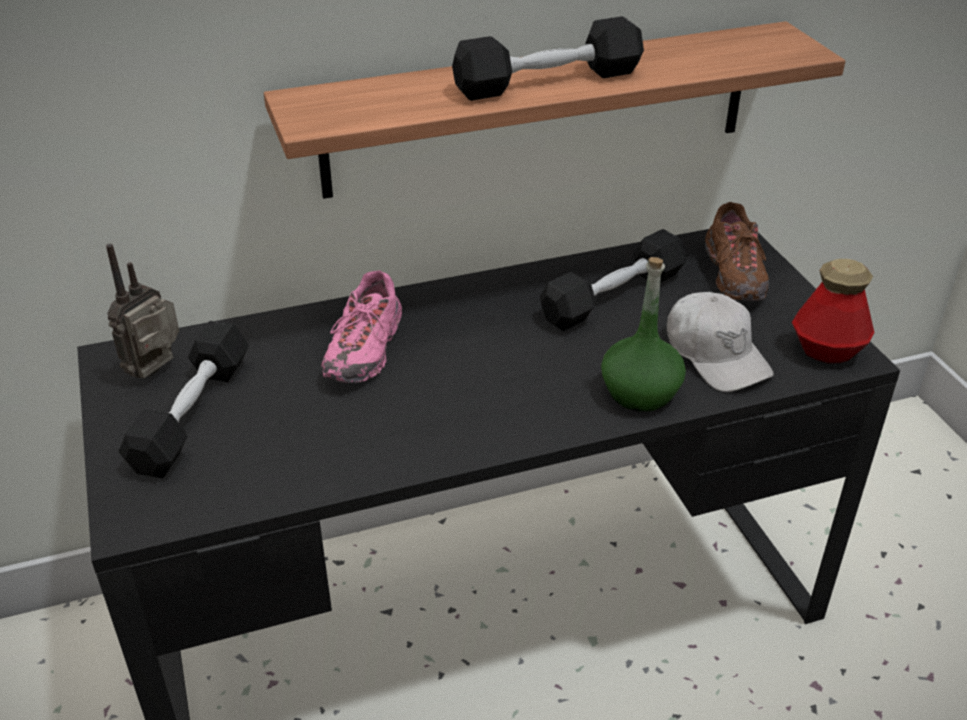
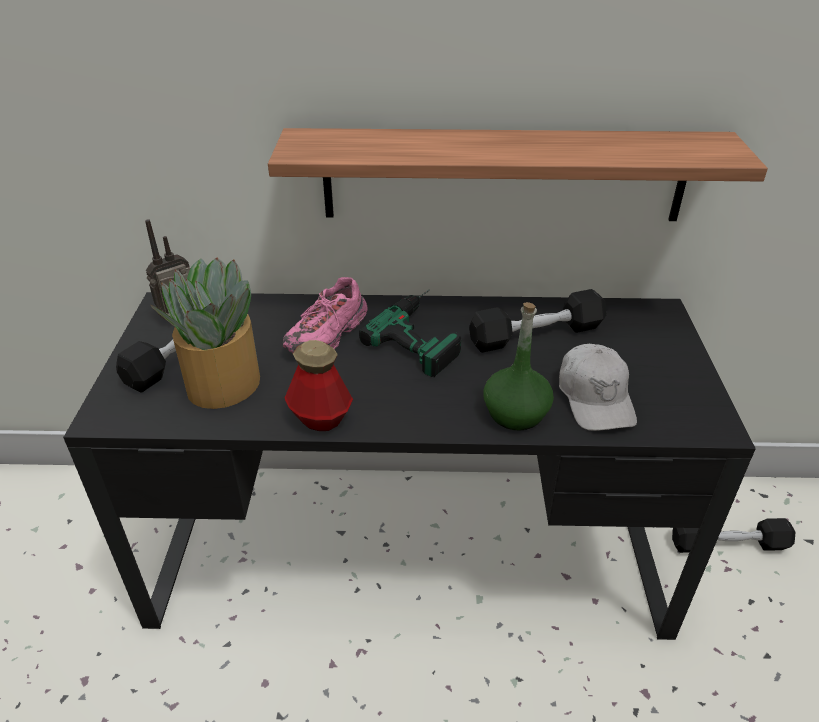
camera: 20 degrees right, 0 degrees up
(266, 443) = (221, 385): none -> potted plant
(484, 323) = (425, 333): none -> power drill
(547, 81) = (495, 149): black dumbbell -> black dumbbell (728, 544)
(733, 276) = (645, 339): brown shoe -> none
(826, 351) = (695, 416): bottle -> bottle (320, 418)

